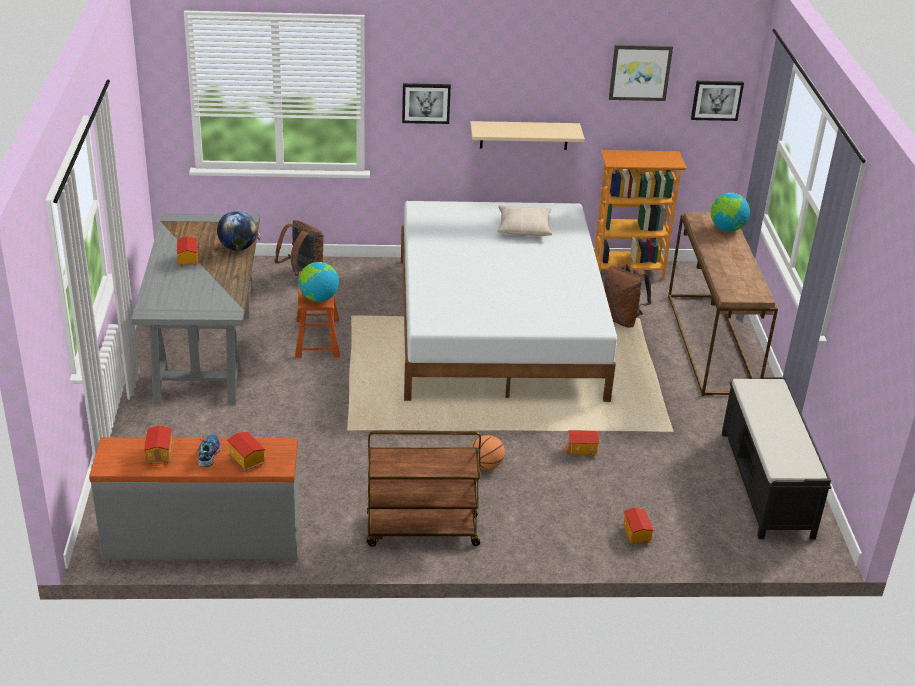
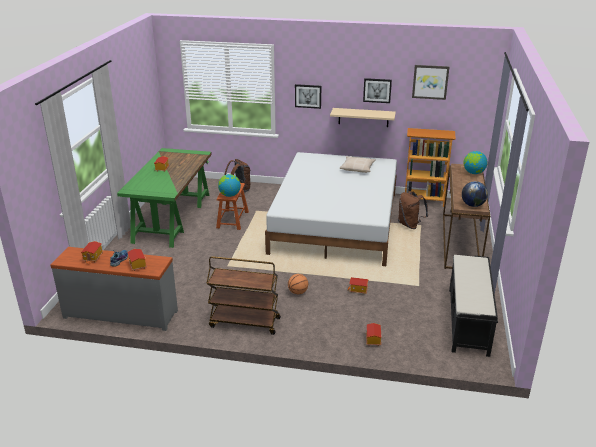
camera: 15 degrees right, 5 degrees down
(205, 344) = (172, 217): grey desk -> green desk
(238, 248) = (191, 165): globe -> globe (472, 205)
(716, 100) = (477, 100): picture -> picture (377, 90)

